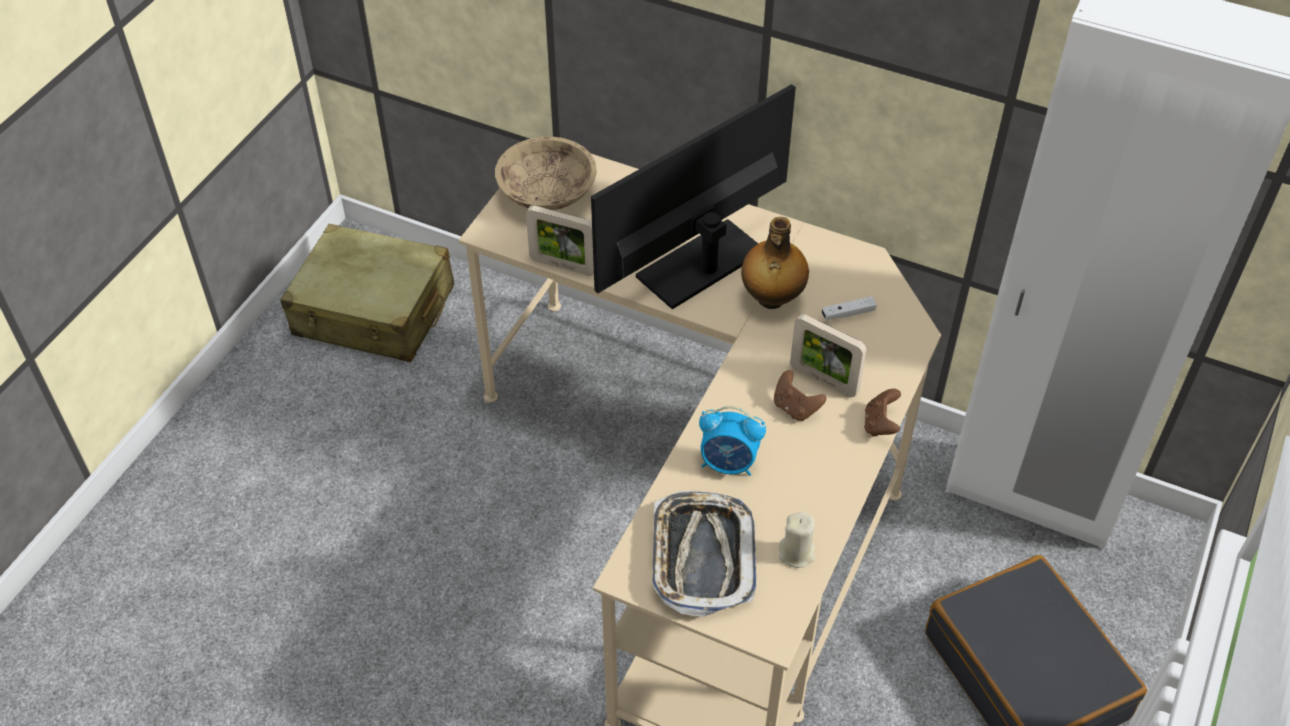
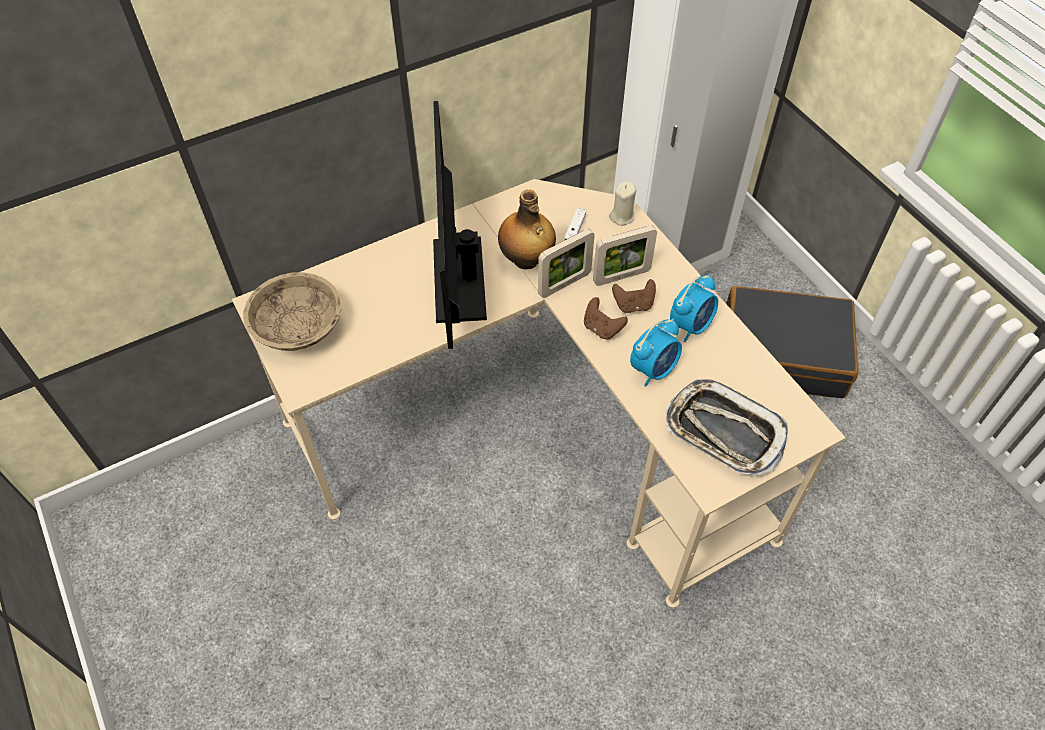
camera: 55 degrees left, 5 degrees up
(374, 311) = (172, 547): beige suitcase -> none
(563, 265) = (383, 359): picture frame -> picture frame (564, 284)
(796, 553) = (756, 377): beige candle -> beige candle (622, 216)
(813, 467) = (691, 325): none -> alarm clock
(880, 424) = (682, 271): brown game controller -> brown game controller (602, 328)

